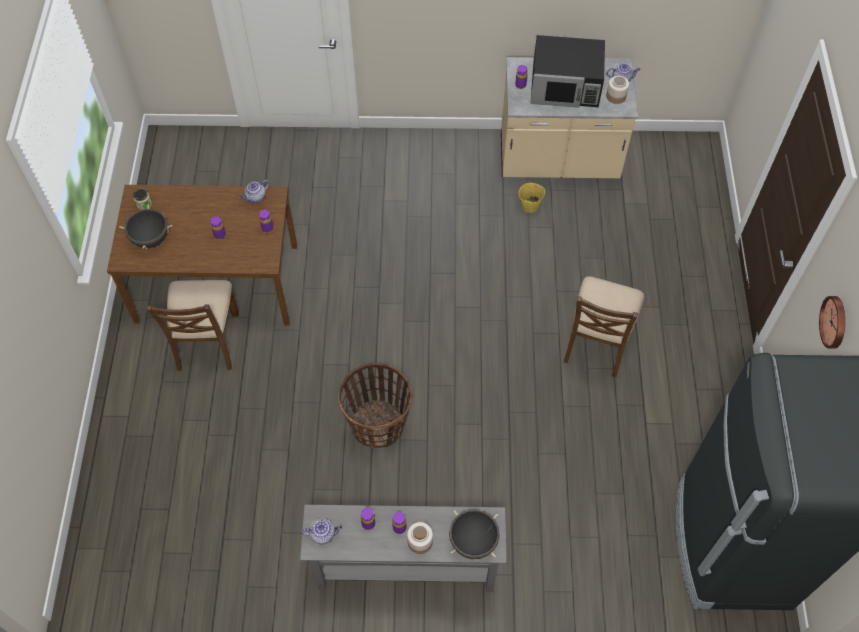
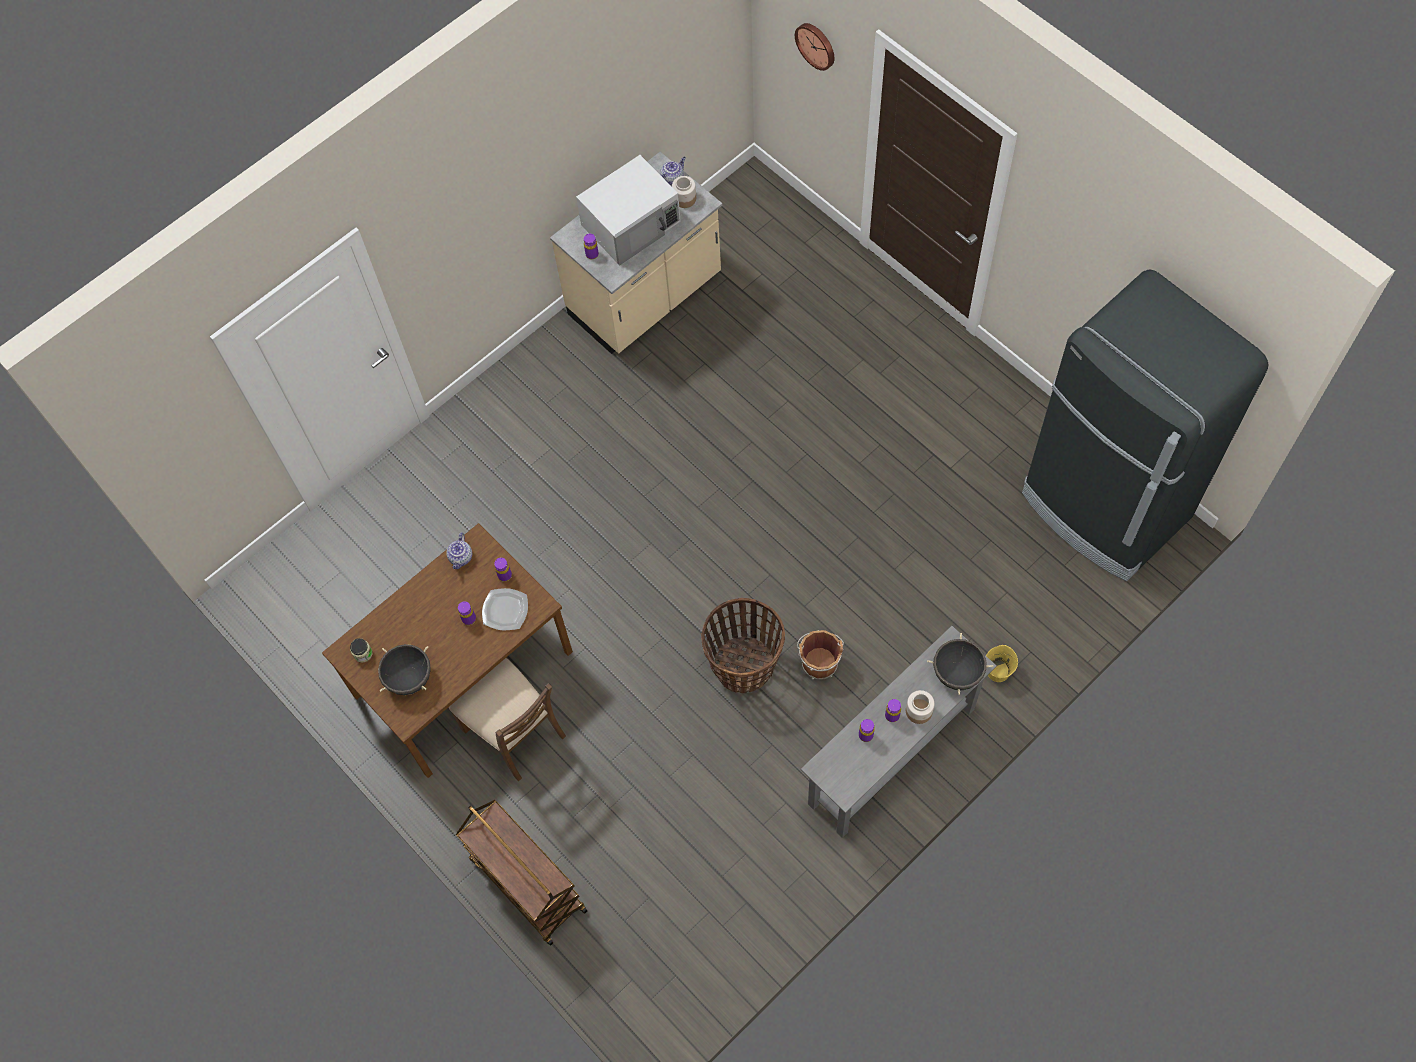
camera: 40 degrees left, 5 degrees up
(115, 434) = (527, 884): none -> brown cart
(245, 247) = (505, 610): none -> plate
(323, 534) = (841, 776): teapot -> none
(426, 466) = (819, 661): none -> brown bucket
(530, 205) = (664, 360): yellow bucket -> yellow bucket (998, 671)
(566, 86) = (632, 223): black microwave -> white microwave
(597, 342) = (845, 433): brown chair -> none
(835, 322) = (1075, 261): wall clock -> wall clock (816, 45)

